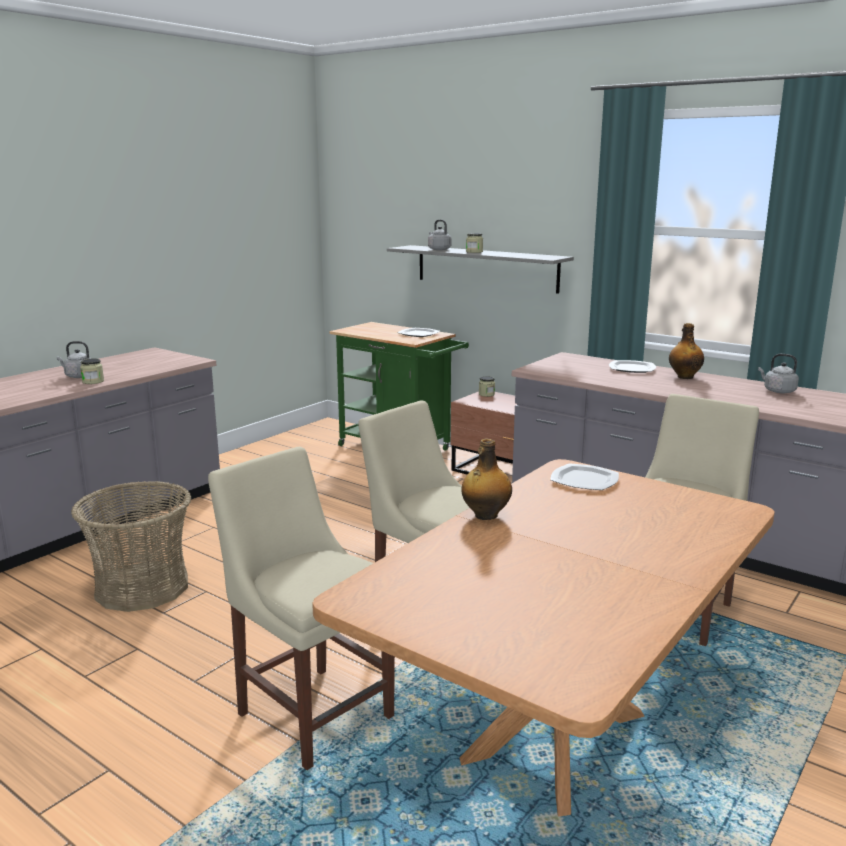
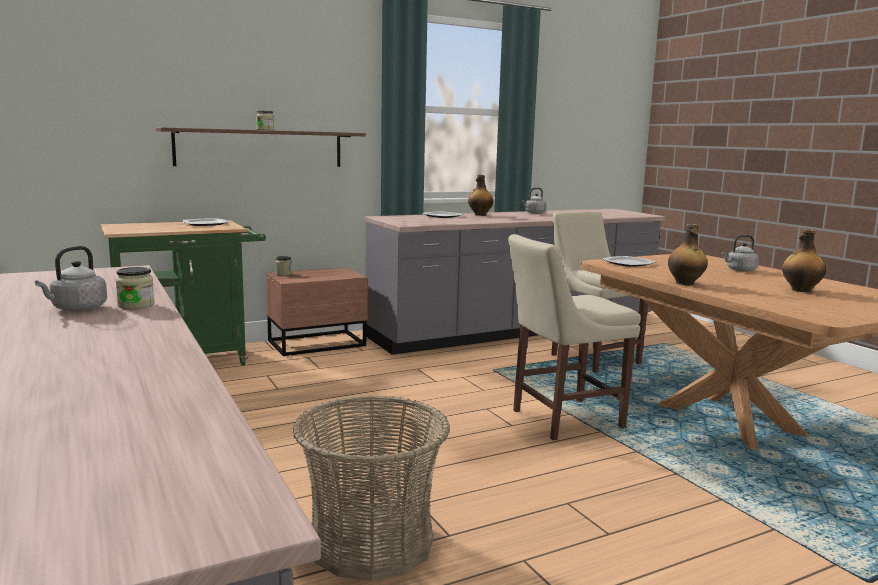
camera: 65 degrees left, 5 degrees down
(311, 711) = (678, 487): beige chair -> none
(438, 249) = (219, 128): grey kettle -> grey kettle (739, 270)
(486, 268) = (260, 148): grey shelf -> brown shelf
(543, 584) = (800, 290): none -> bottle

